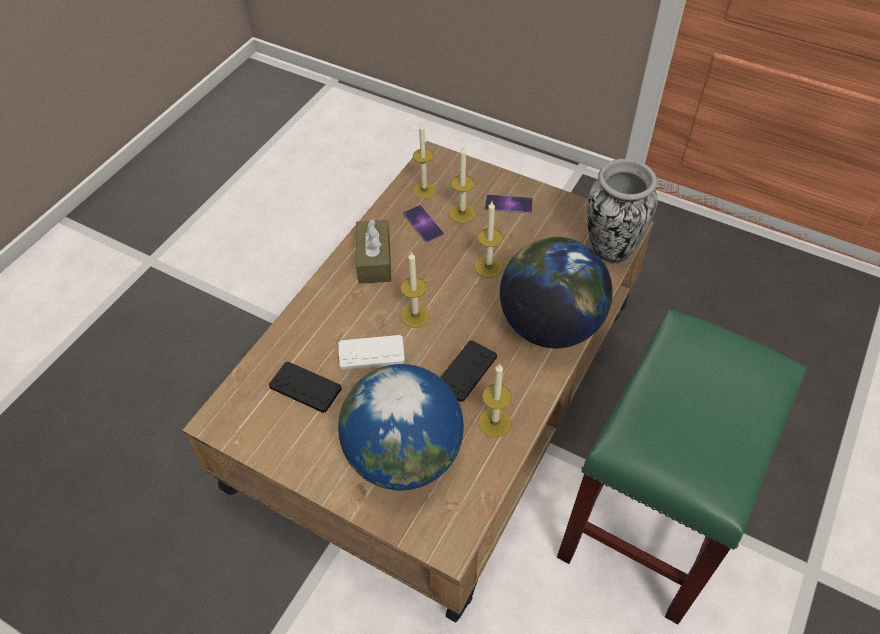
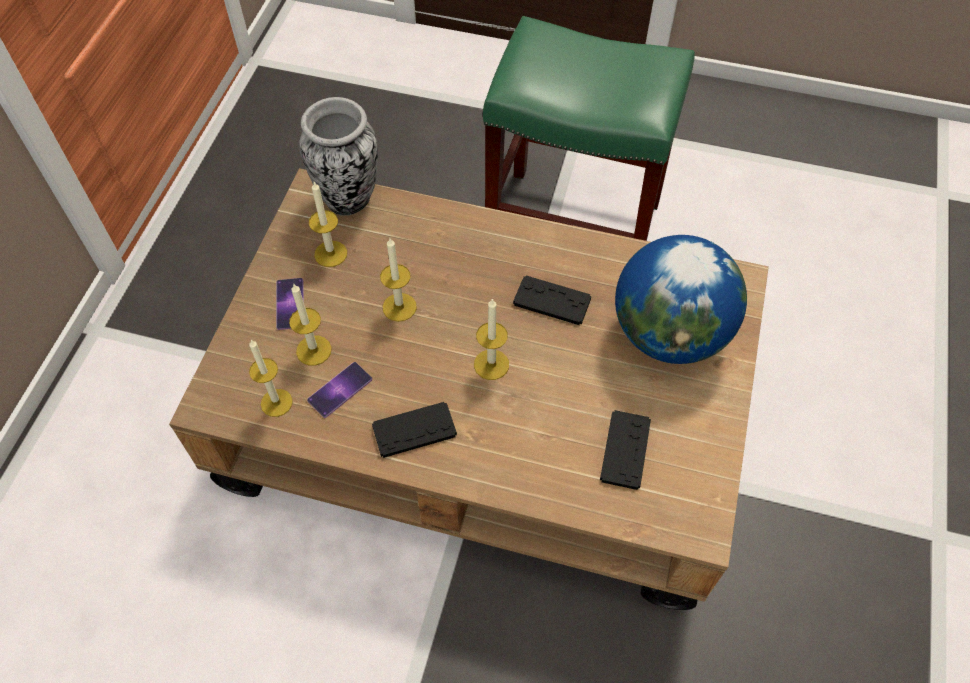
camera: 105 degrees left, 5 degrees up
(371, 353) = (557, 395): white game controller -> none
(374, 260) = (414, 430): brown tissue box -> black game controller
(494, 422) = (604, 267): candle -> candle (330, 254)
(550, 324) = (469, 239): globe -> none

